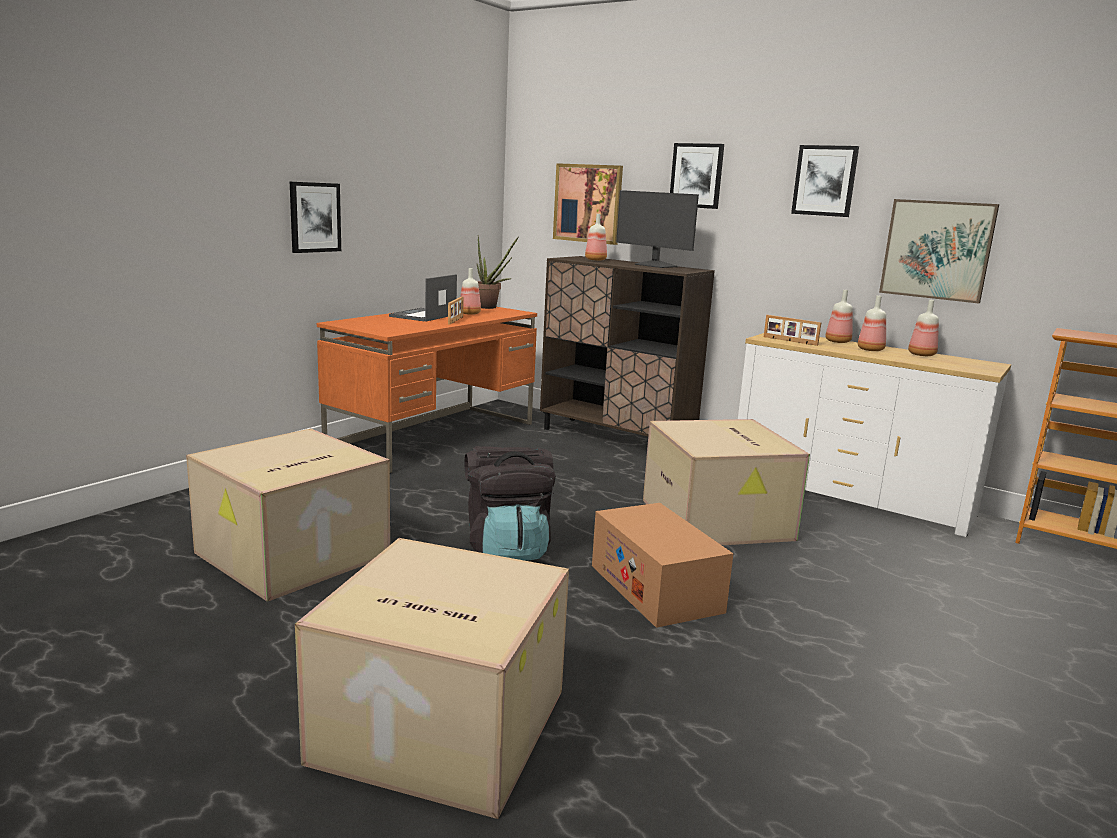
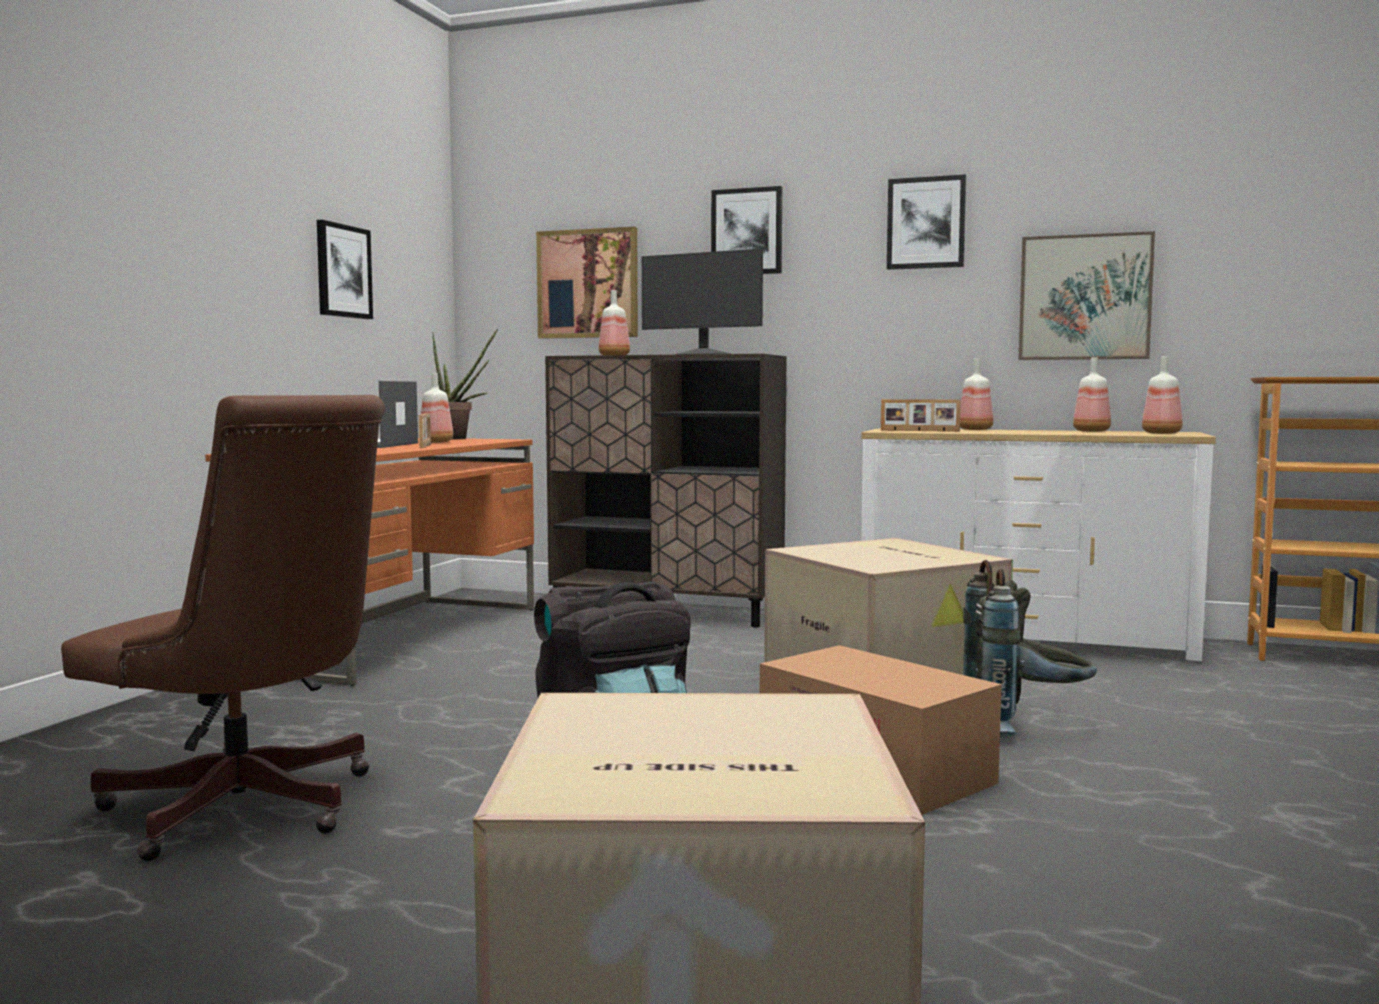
camera: 15 degrees left, 10 degrees down
(292, 555) = (250, 811): cardboard box -> brown office chair
(314, 217) = (198, 285): picture -> picture (343, 271)
(783, 572) = (1025, 726): none -> grey backpack
(871, 350) = (1027, 431): bottle -> bottle (1162, 433)

